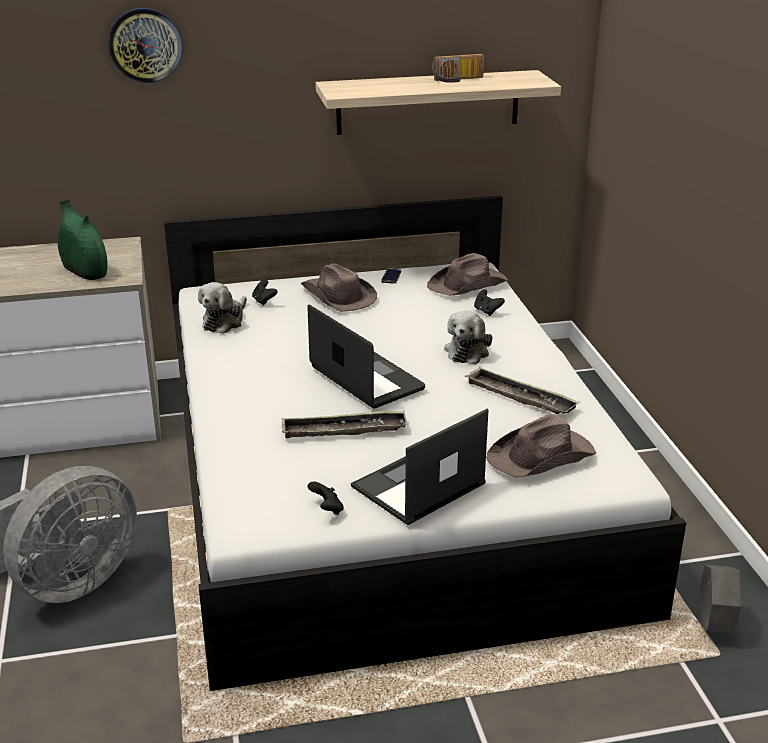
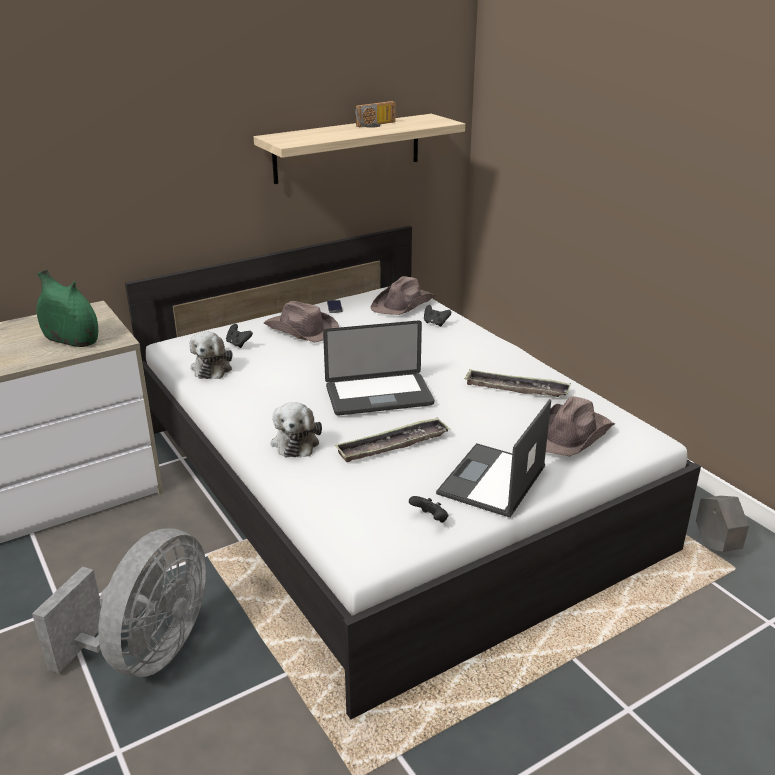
camera: 20 degrees left, 0 degrees up
(145, 45) = (94, 110): wall clock -> none
(366, 378) = (379, 396): laptop -> laptop turned 135 degrees clockwise
(468, 351) = (444, 358): plush toy -> plush toy (296, 441)

